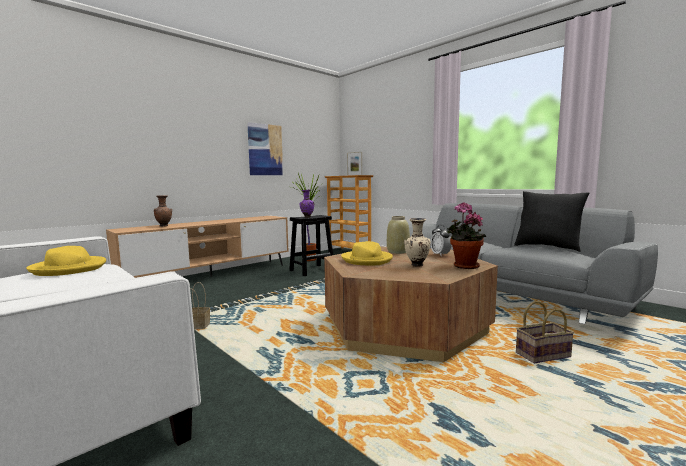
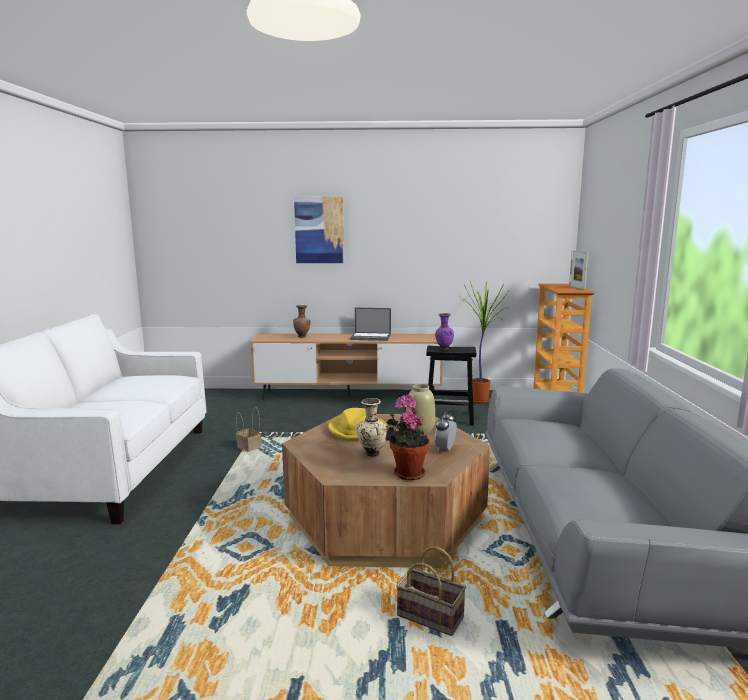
camera: 45 degrees right, 5 degrees up
(69, 268) = (155, 379): yellow hat -> none
(227, 220) = (371, 337): none -> laptop
(265, 150) = (441, 249): picture -> picture (319, 230)
(547, 247) = (604, 489): black pillow -> none

